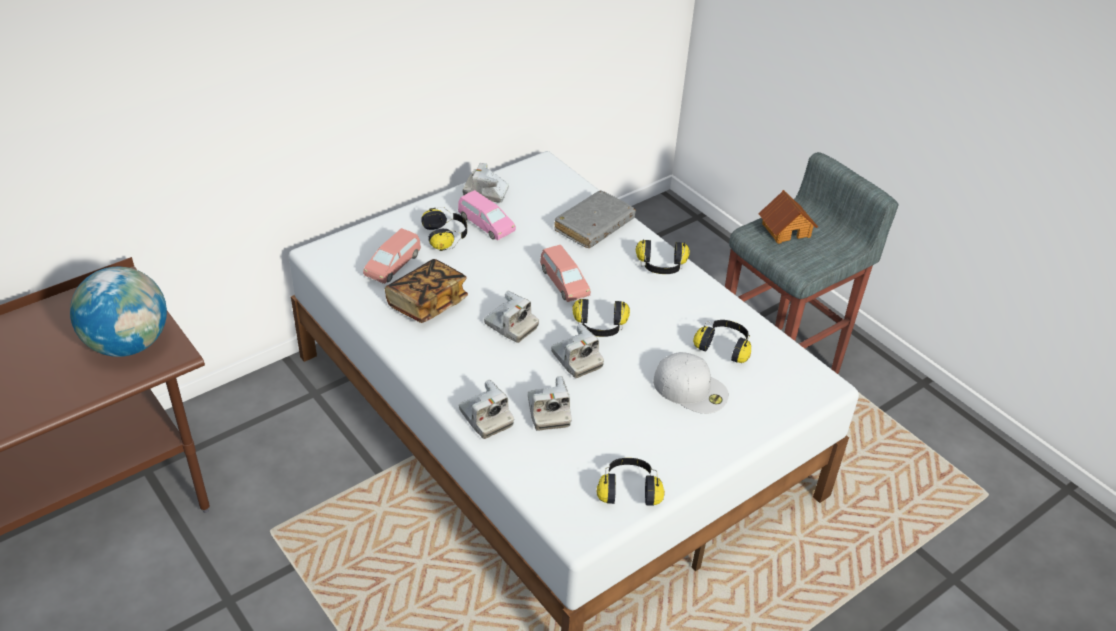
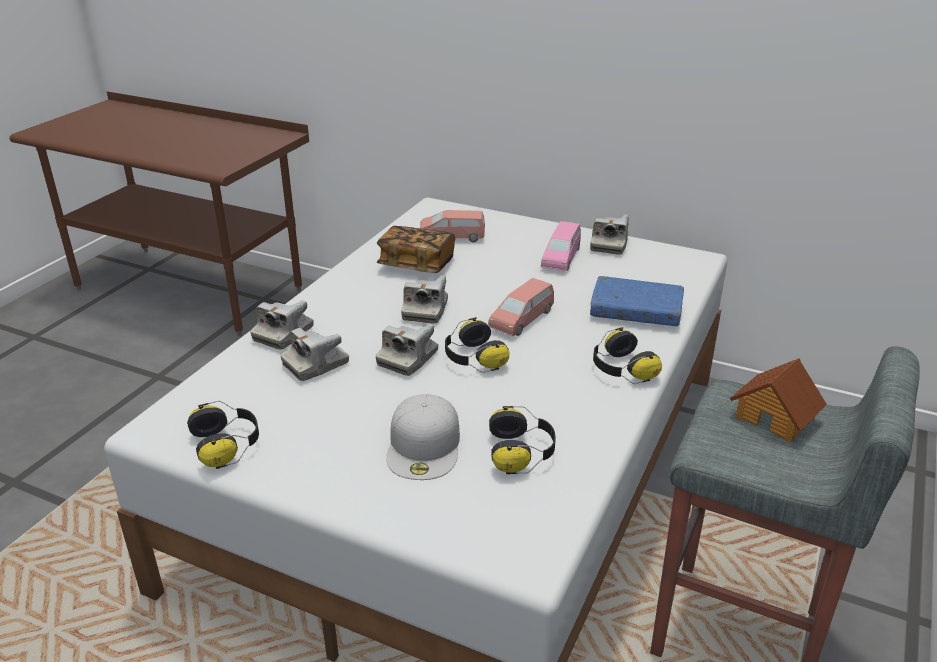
camera: 65 degrees right, 10 degrees down
(129, 344) = (221, 155): globe -> none
(446, 236) = (519, 246): headphones -> none
(486, 192) = (609, 244): camera -> camera turned 150 degrees counterclockwise
(594, 226) = (636, 311): grey book -> blue book

